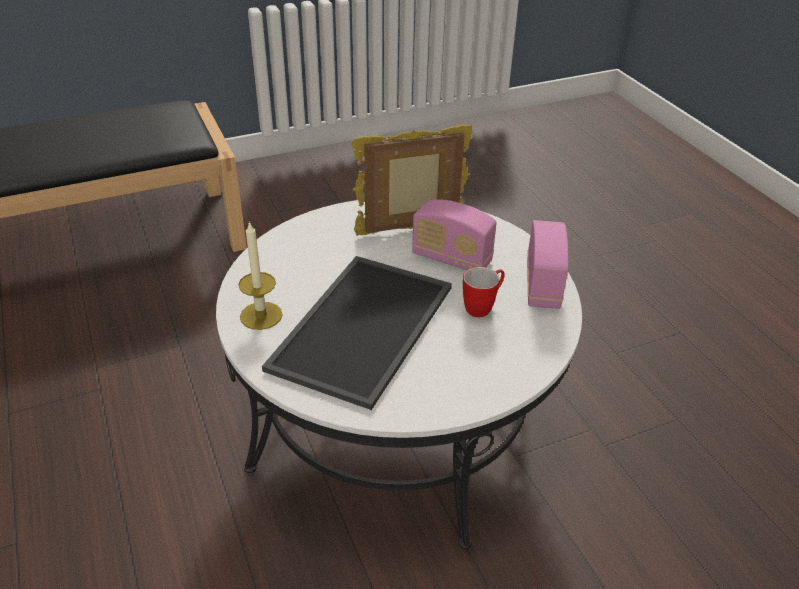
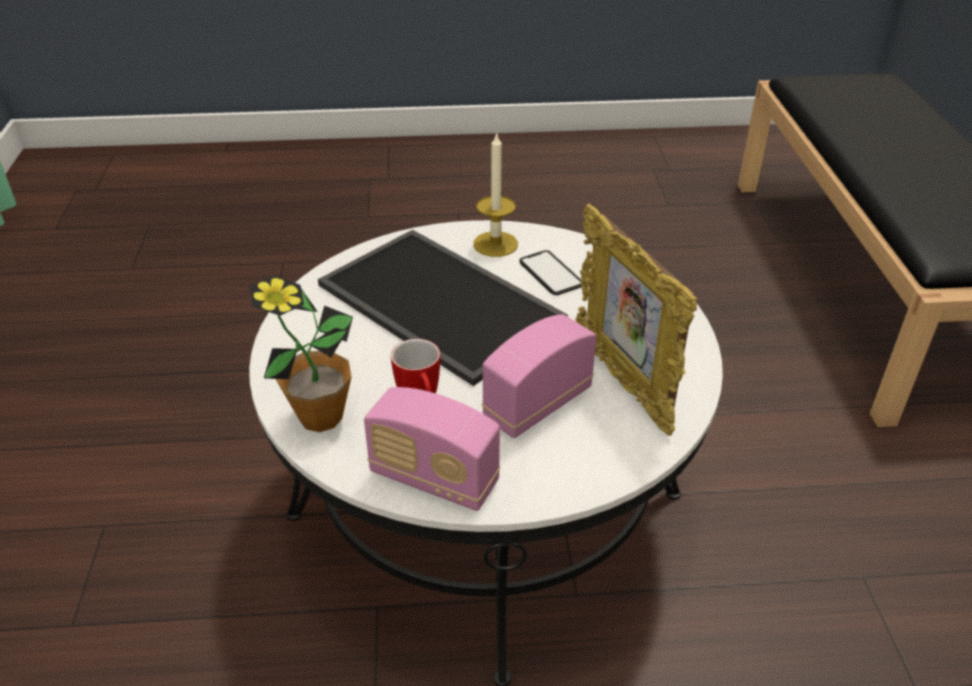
camera: 110 degrees right, 0 degrees up
(297, 278) = (550, 274): none -> phone
(411, 230) = (623, 383): picture frame -> picture frame turned 150 degrees clockwise
(528, 350) = (320, 417): none -> potted plant

